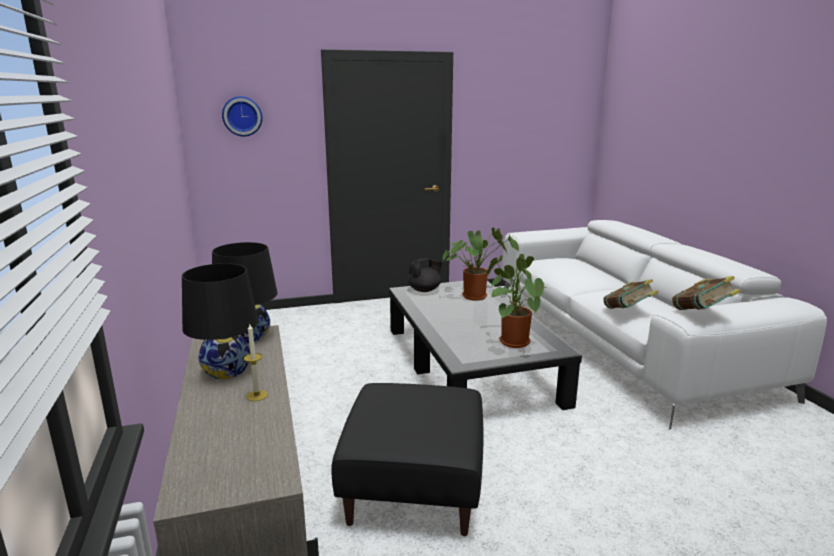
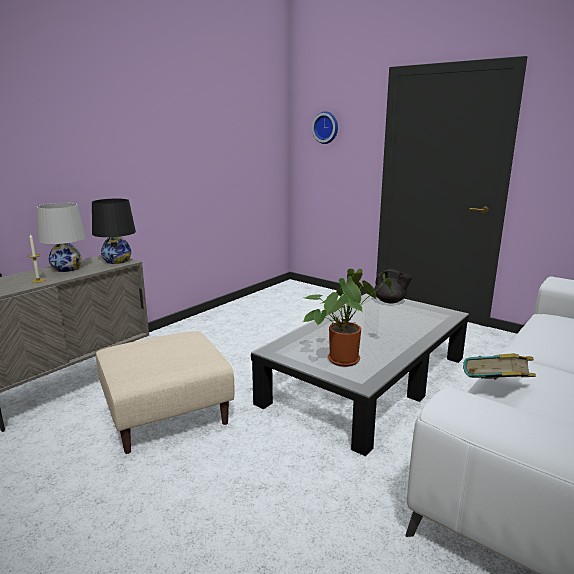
camera: 55 degrees right, 0 degrees up
(227, 370) = (67, 268): black table lamp -> white table lamp
(413, 486) = (166, 413): black ottoman -> beige ottoman
(476, 296) = (418, 321): potted plant -> none
(701, 314) = (485, 411): book -> none

